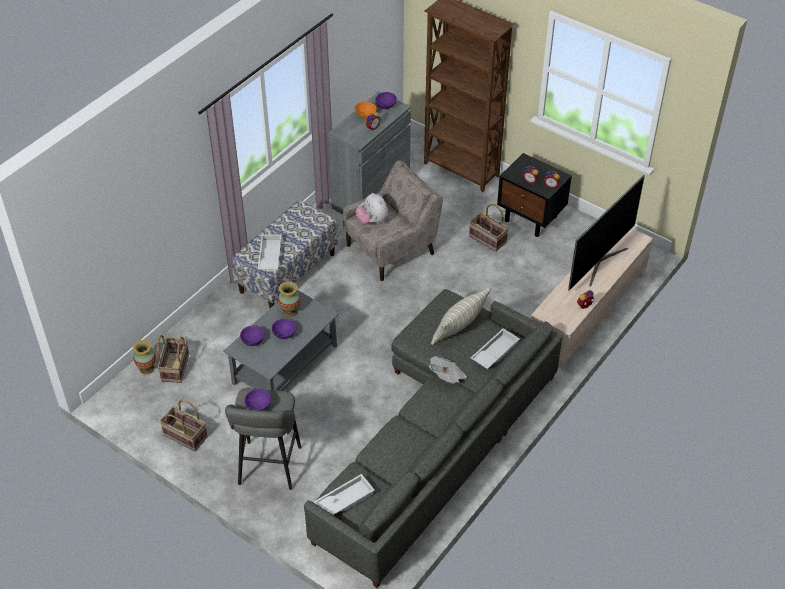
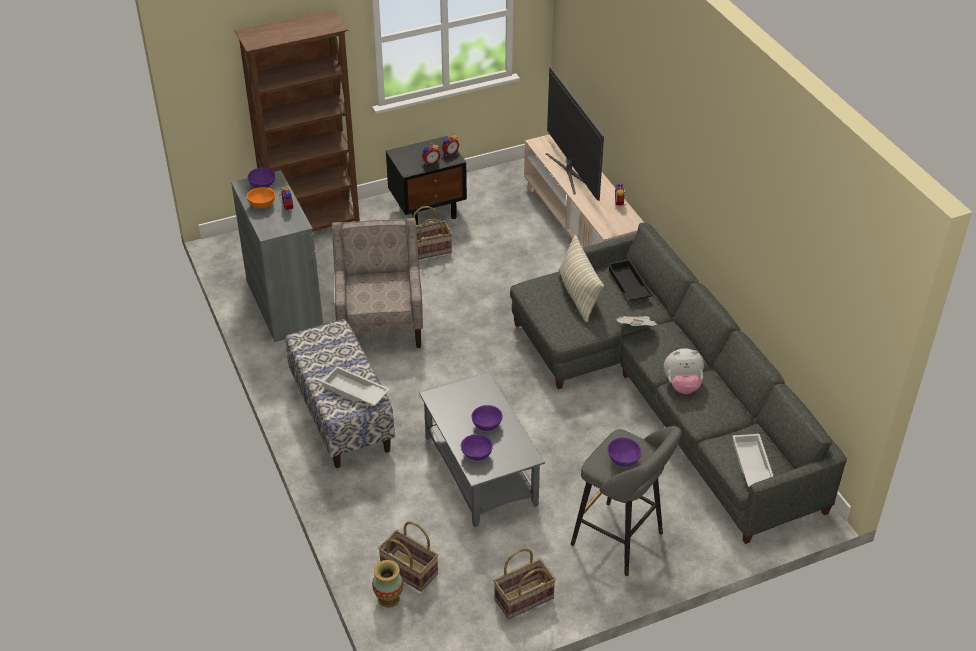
camera: 60 degrees left, 5 degrees down
(290, 311) = (454, 408): vase -> none
(372, 221) = (370, 296): plush toy -> plush toy (682, 385)
(494, 352) = (628, 285): white tray -> black tray

